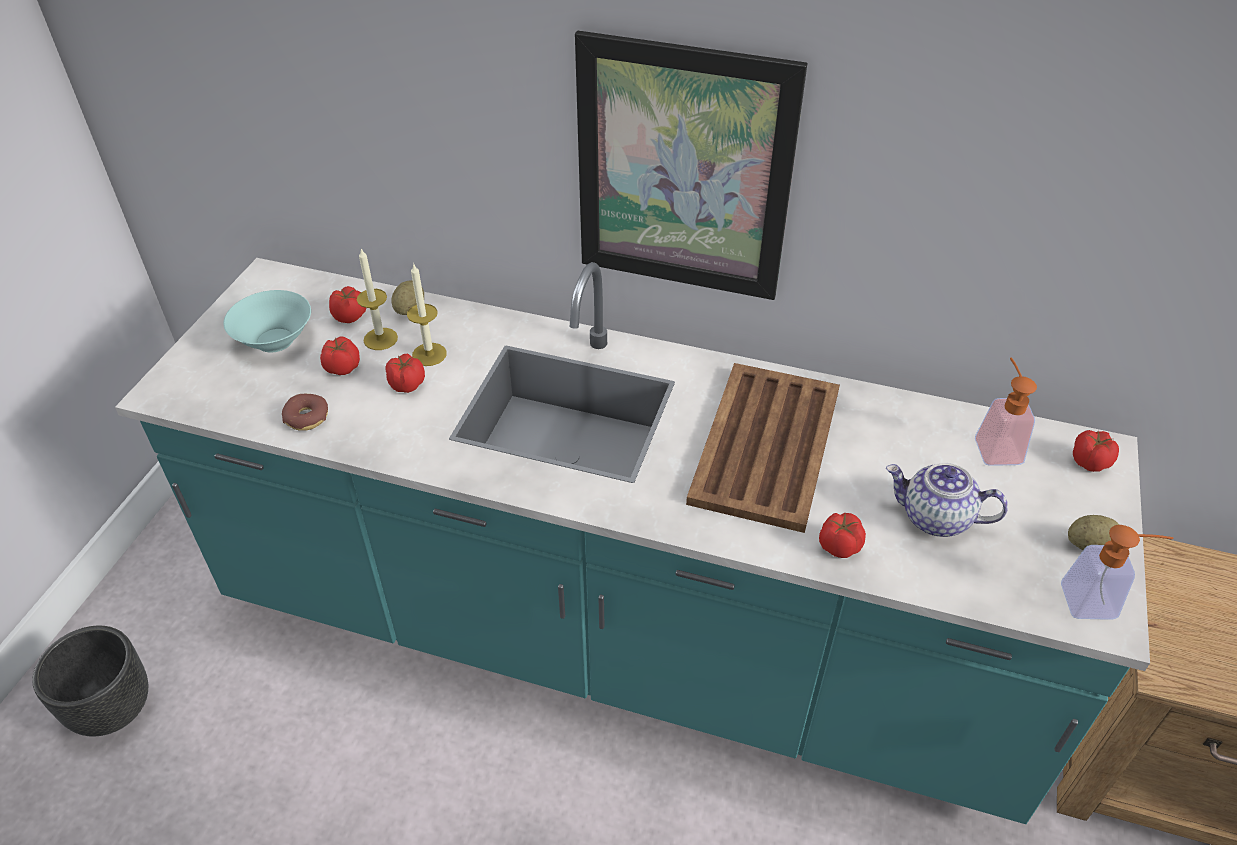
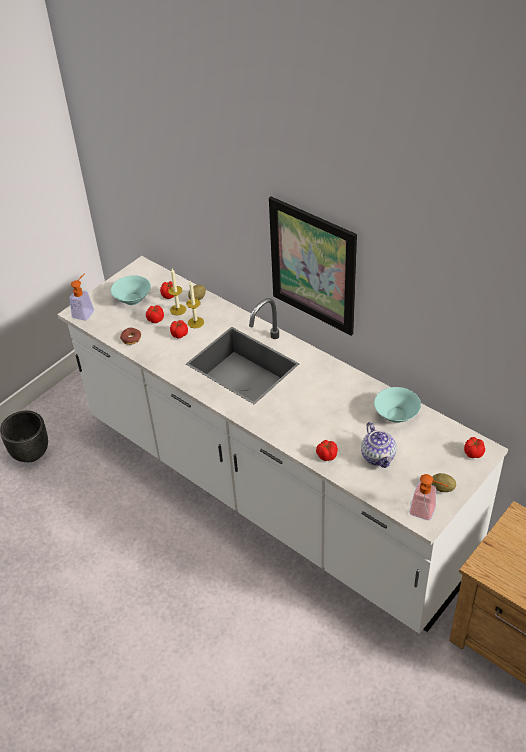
camera: 25 degrees right, 0 degrees up
(618, 640) = (270, 492): turquoise counter -> white counter
(765, 447) = (322, 404): brown tray -> none
(910, 429) = (396, 414): none -> turquoise bowl
(935, 518) = (378, 456): teapot -> teapot turned 150 degrees counterclockwise
(995, 445) = (432, 433): soap dispenser -> soap dispenser (85, 312)

